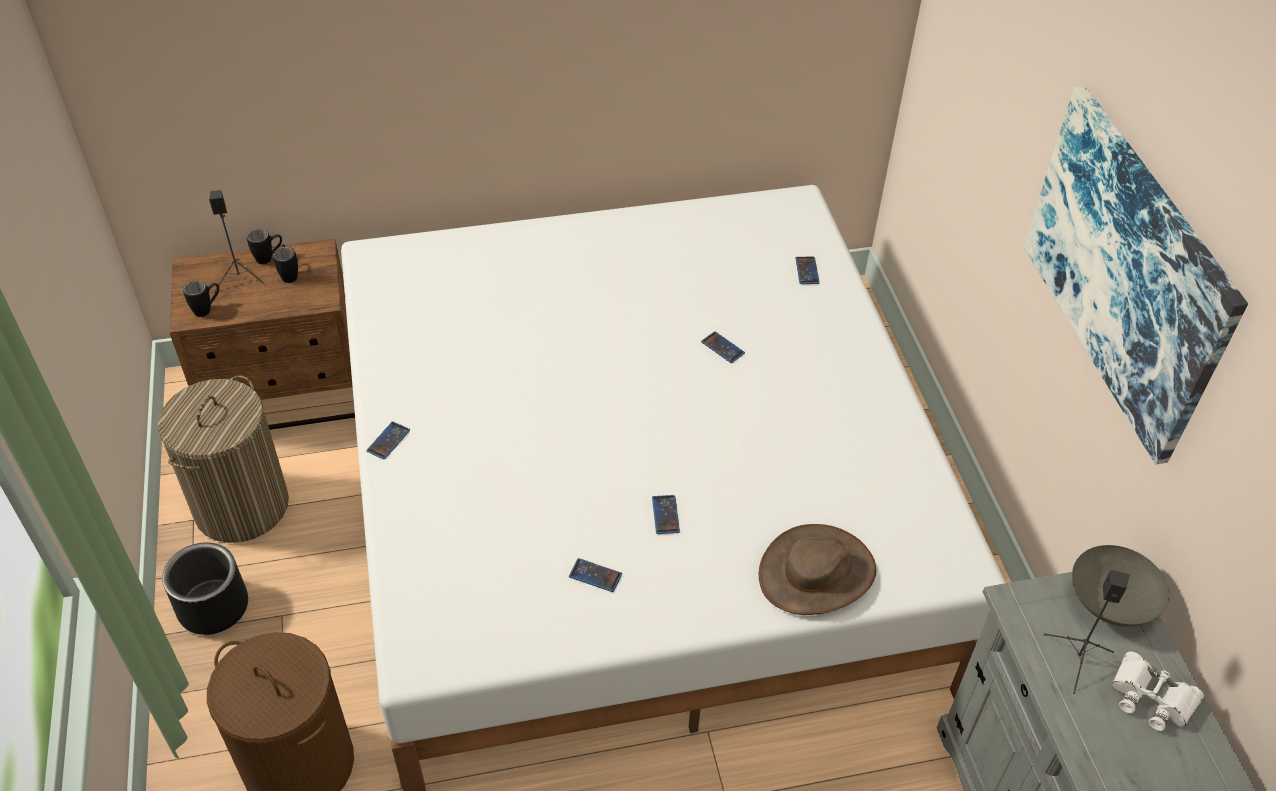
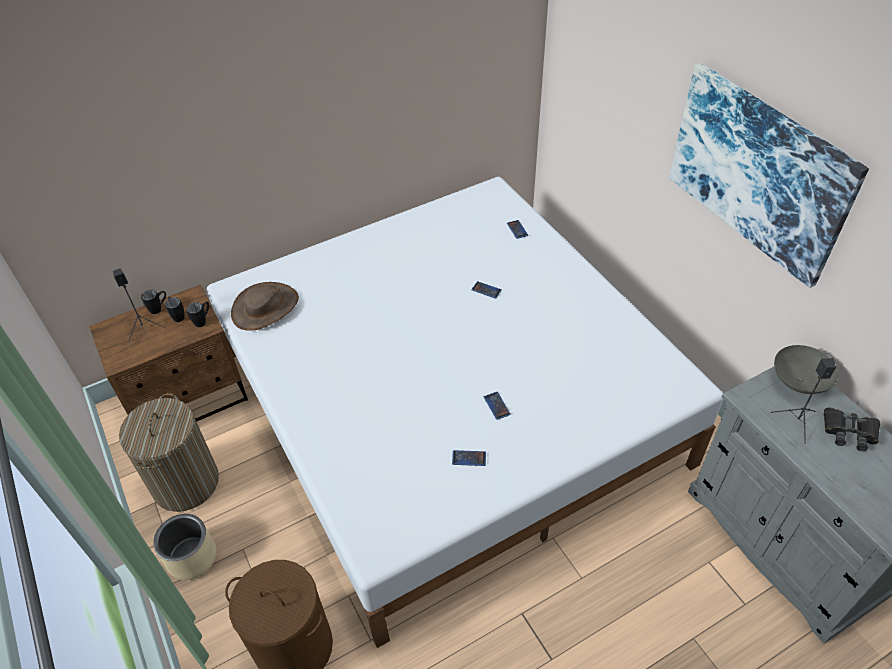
camera: 15 degrees left, 0 degrees up
(207, 309) = (128, 354): black mug -> black mug (203, 321)
(213, 606) = (191, 557): black planter -> beige planter
(388, 441) = (293, 409): phone -> none
(817, 573) = (606, 415): brown hat -> brown hat (265, 308)
(1151, 697) = (849, 432): white binoculars -> black binoculars

